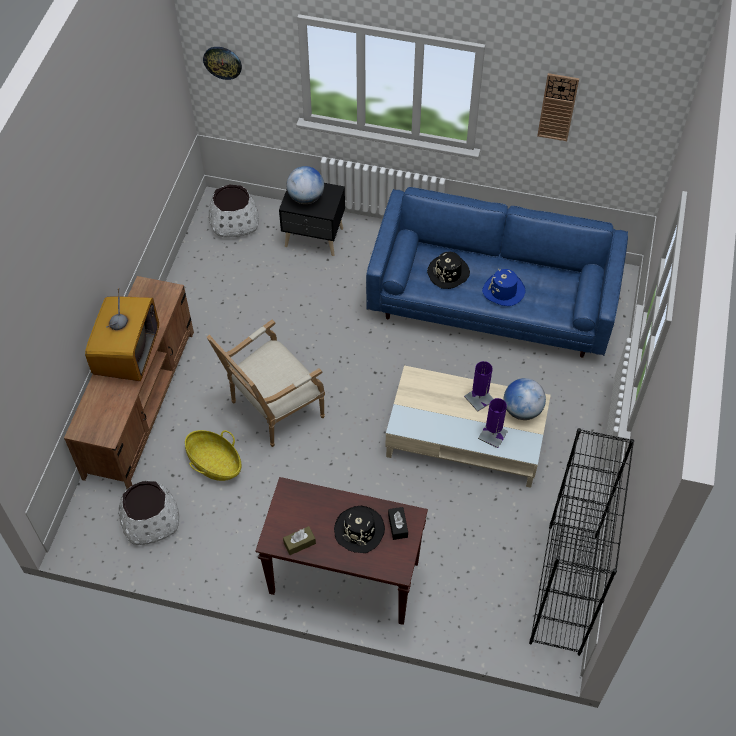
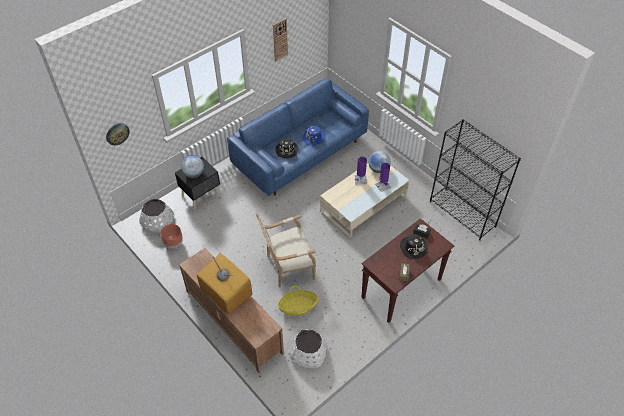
camera: 55 degrees left, 5 degrees down
(212, 261) = (173, 243): none -> brown planter
(272, 410) = (287, 267): armchair -> armchair turned 75 degrees clockwise

